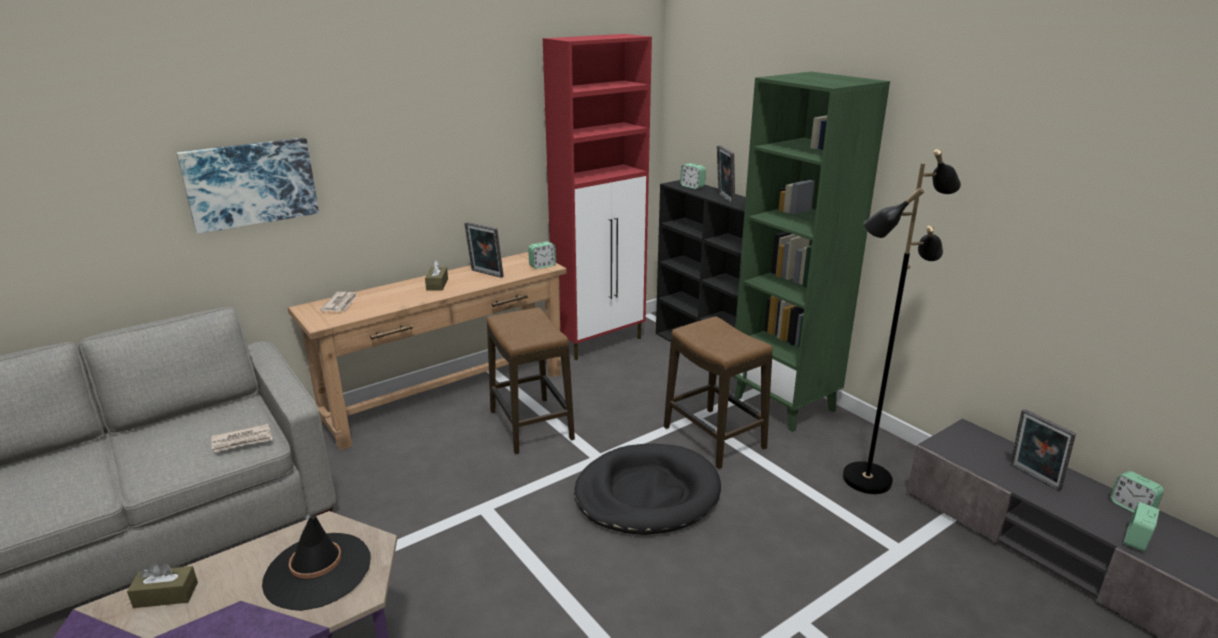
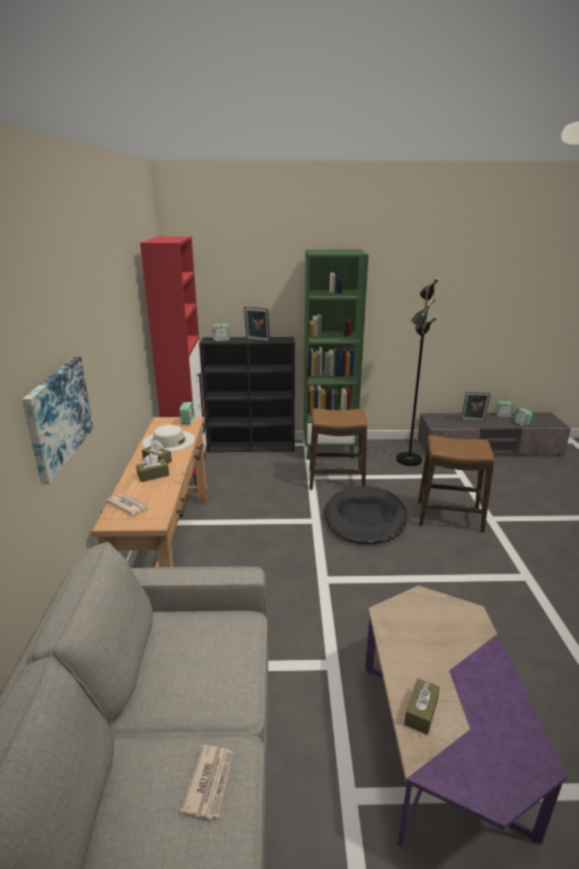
camera: 55 degrees left, 0 degrees up
(242, 440) = (235, 629): newspaper -> newspaper (210, 782)
(317, 571) = (437, 626): black hat -> none
(405, 293) = (153, 475): none -> brown tissue box
(485, 274) = (168, 441): picture frame -> white hat
(531, 425) = (253, 531): stool -> stool (449, 516)

